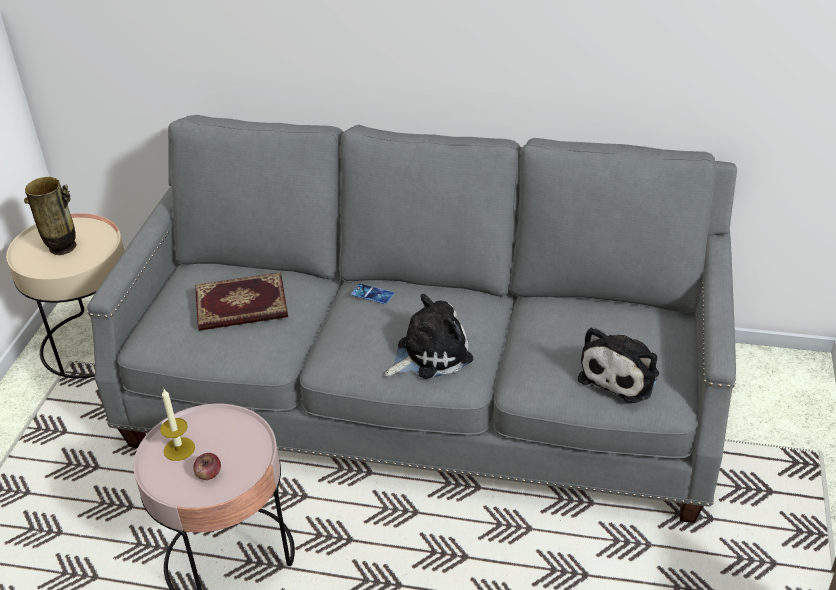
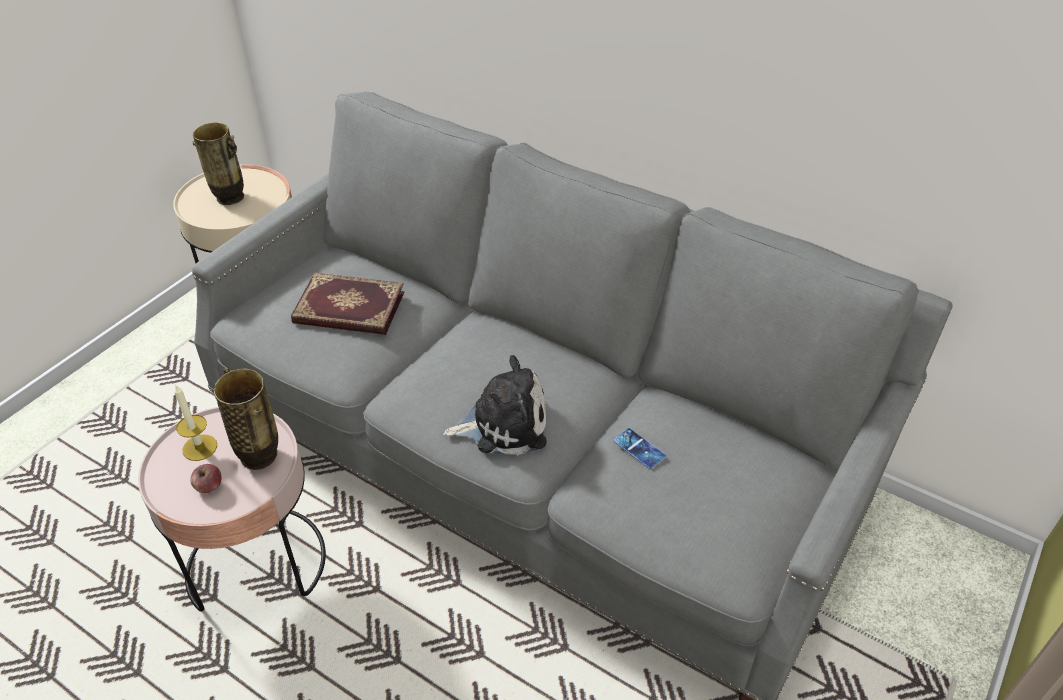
camera: 20 degrees right, 5 degrees up
(237, 439) = (259, 456): none -> vase
(372, 294) = (485, 334): phone -> phone (639, 448)
(621, 375) = (703, 522): plush toy -> none

